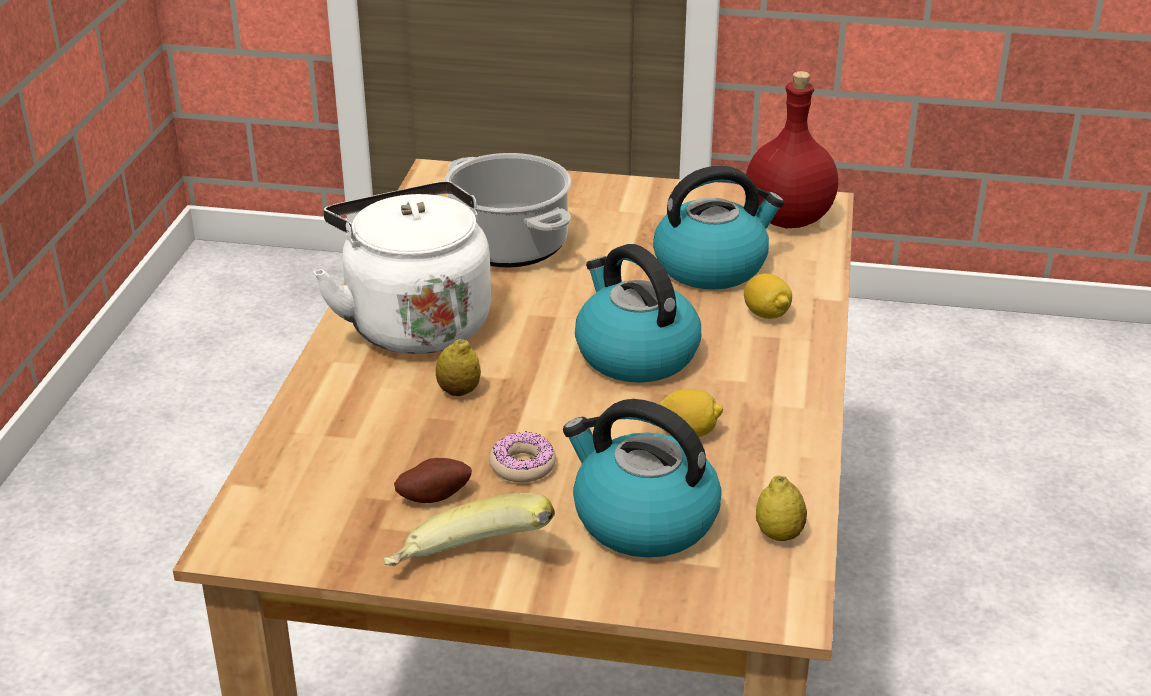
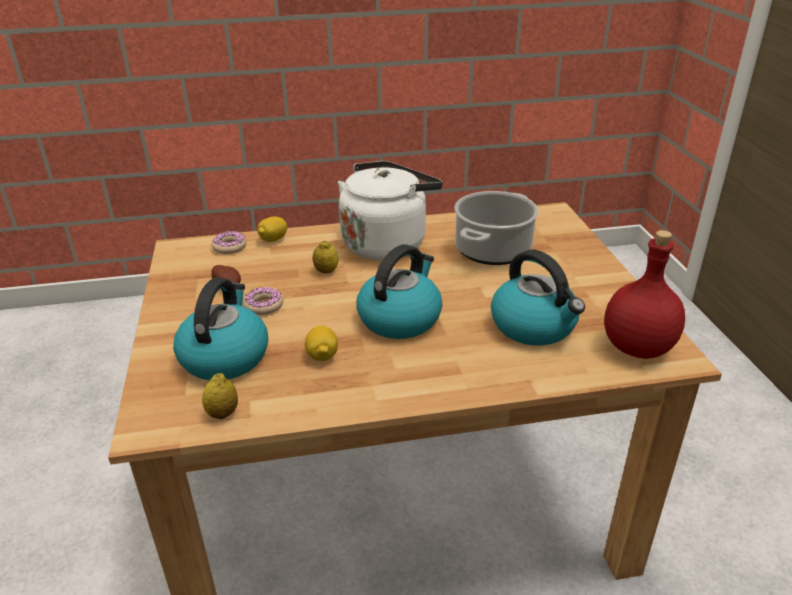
camera: 70 degrees right, 0 degrees up
(289, 479) = (229, 247): none -> donut
(469, 568) = (168, 311): banana -> none
(766, 314) = (488, 361): lemon -> lemon (273, 240)

